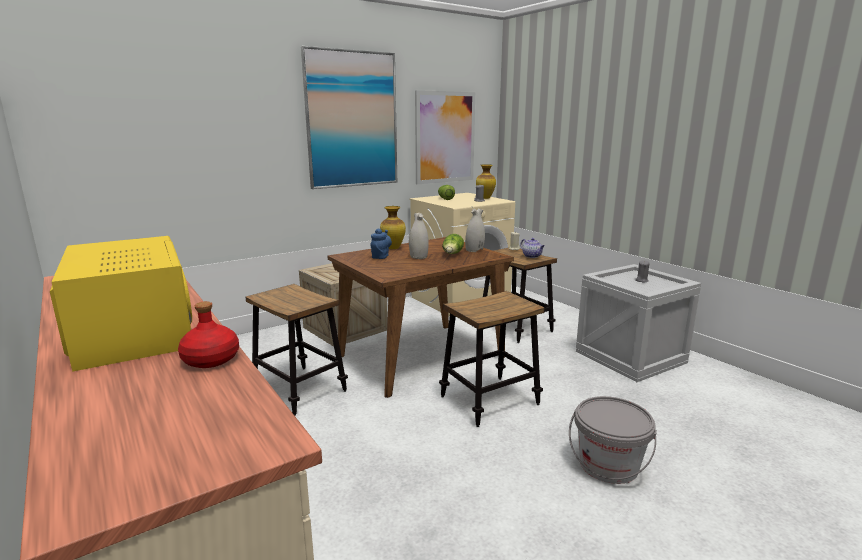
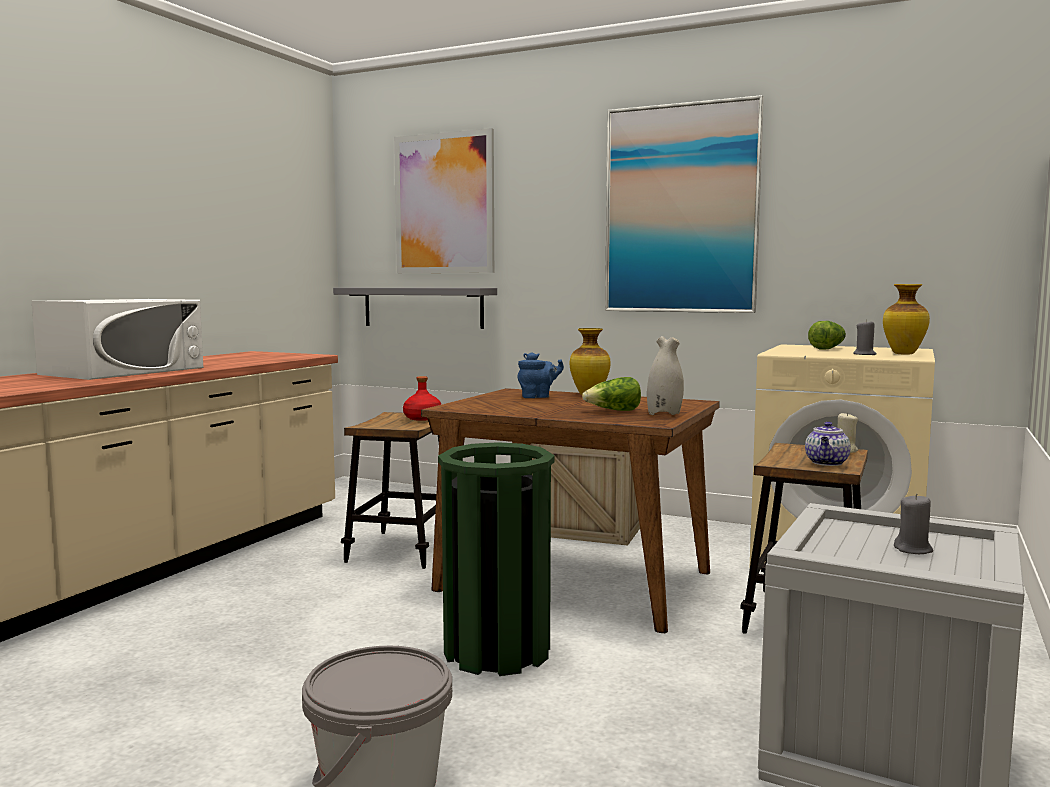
camera: 60 degrees right, 10 degrees down
(134, 331) = (124, 371): yellow microwave -> white microwave
(146, 201) = (423, 307): none -> grey shelf
(210, 360) = (62, 383): red bottle -> red bottle (422, 418)
(418, 257) = (568, 404): white vase -> none
(445, 137) = (876, 236): picture -> picture (444, 203)
(489, 400) = (496, 651): stool -> green trash can

